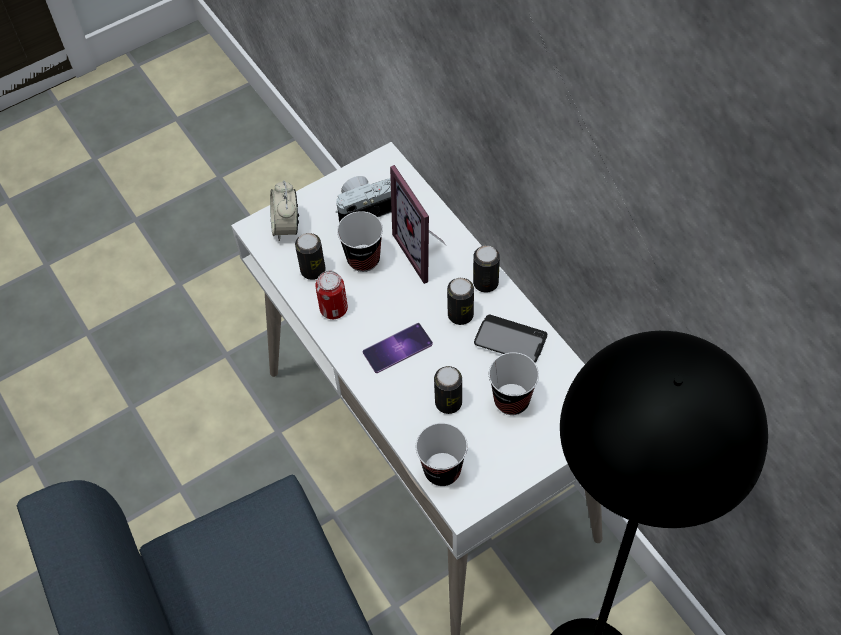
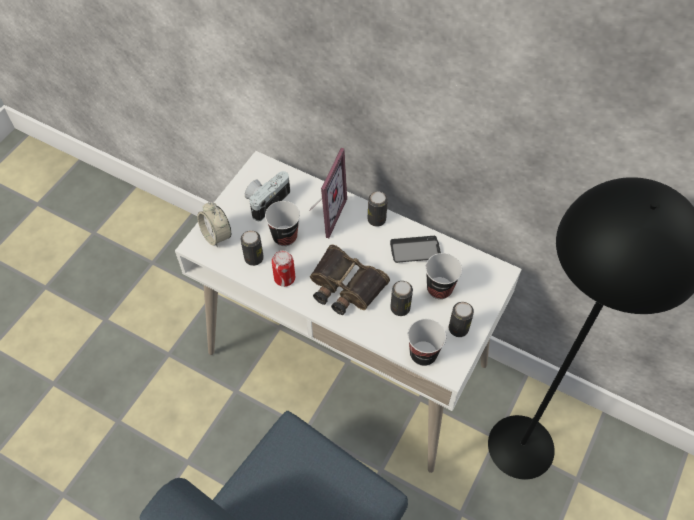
camera: 30 degrees left, 0 degrees up
(397, 348) = (344, 286): phone -> binoculars
(425, 251) = (324, 214): picture frame -> picture frame turned 105 degrees counterclockwise
(460, 315) = (373, 247): can -> can (458, 328)

